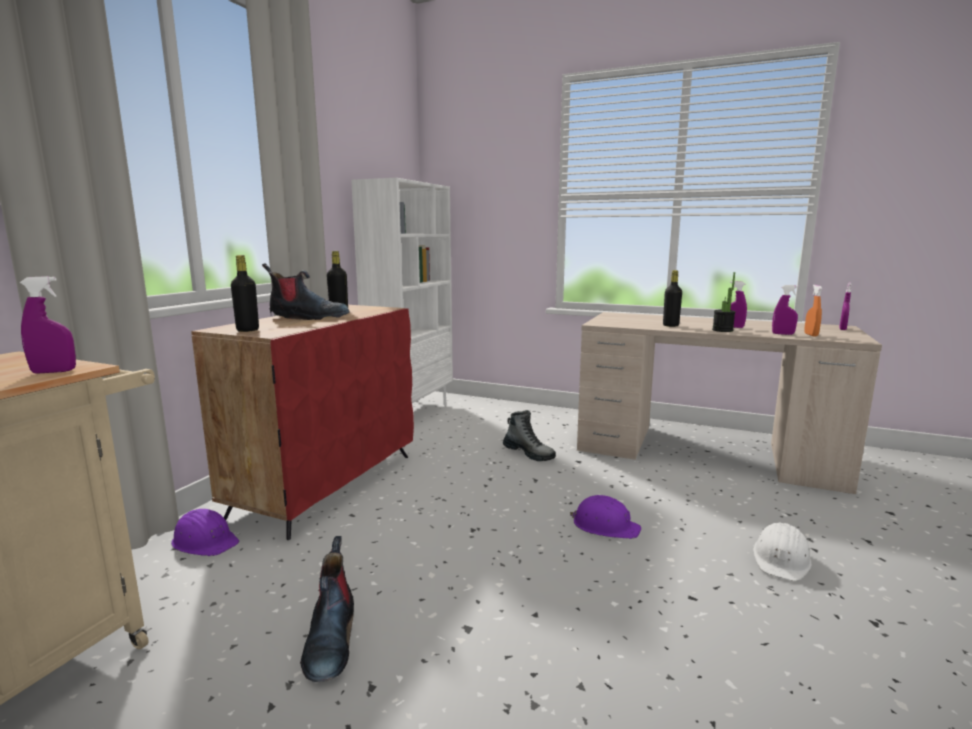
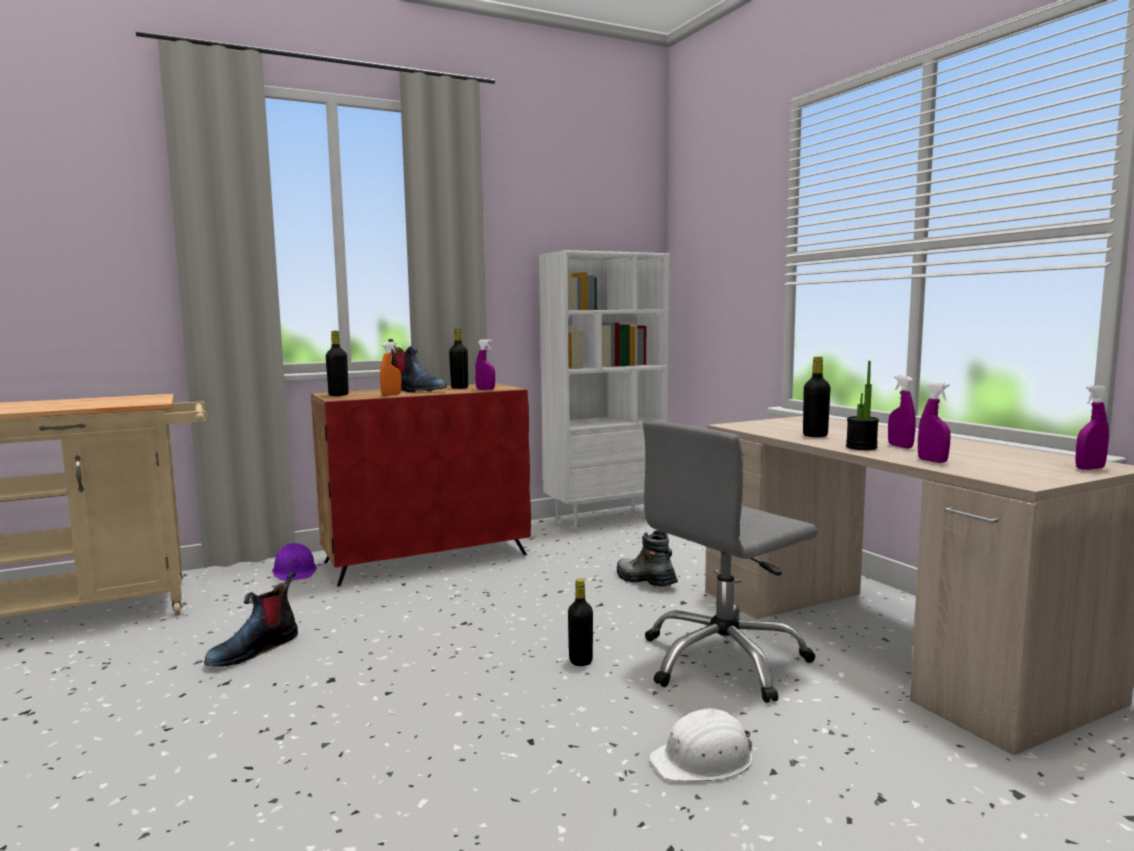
camera: 40 degrees right, 5 degrees down
(54, 372) = (137, 403): purple spray bottle -> purple spray bottle (485, 389)
(529, 453) = (645, 581): boot -> boot turned 150 degrees clockwise
(605, 526) = (580, 661): purple hard hat -> black bottle
(672, 492) = (724, 661): none -> grey office chair
(811, 335) = (976, 467): orange spray bottle -> orange spray bottle (391, 395)

